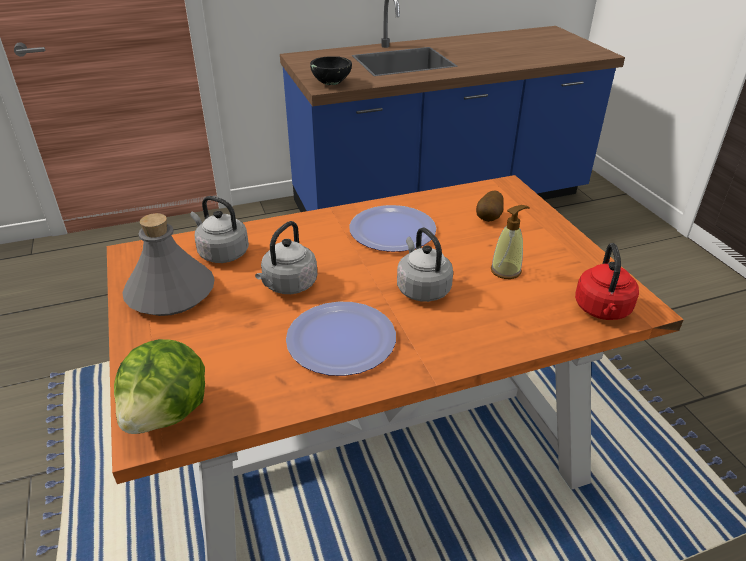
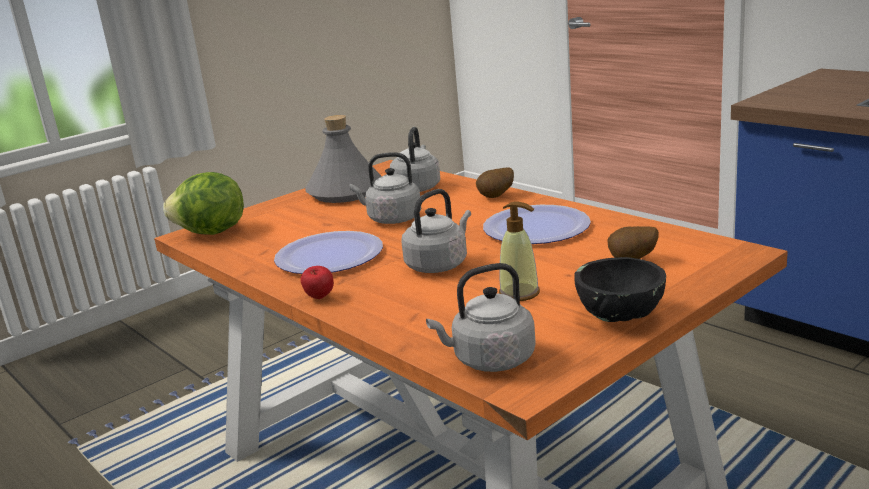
camera: 70 degrees right, 15 degrees down
(304, 226) = (497, 197): none -> potato
(331, 83) = (782, 101): black bowl -> black bowl (621, 317)
(437, 365) = (319, 298): none -> apple
(602, 310) = (490, 360): red kettle -> grey kettle

